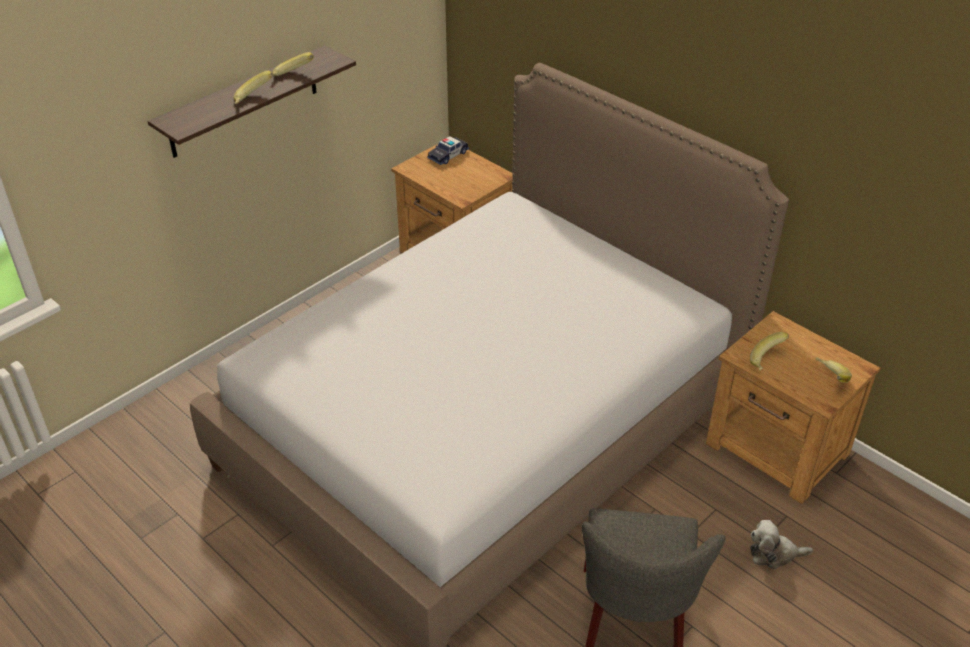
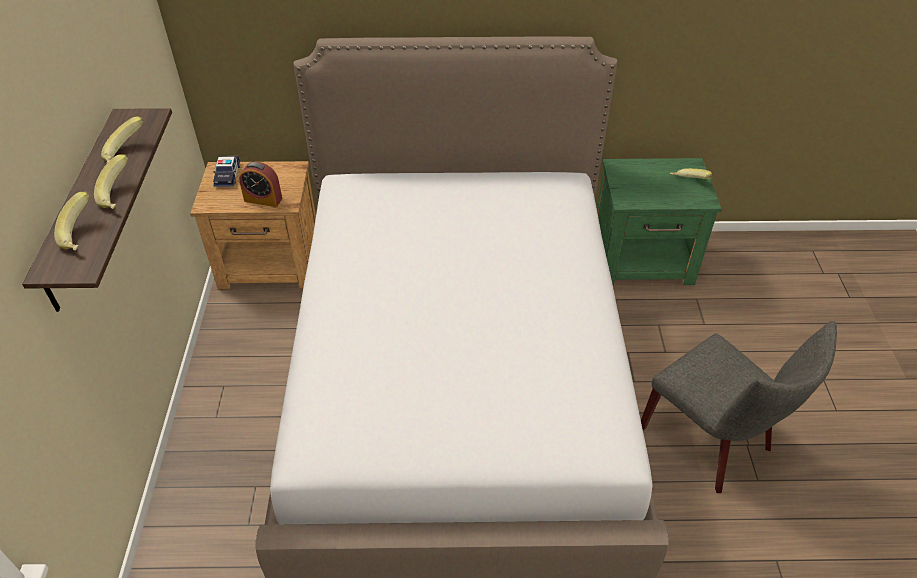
camera: 45 degrees left, 5 degrees up
(449, 186) = (263, 199): none -> alarm clock
(767, 361) = (644, 194): banana -> banana (82, 235)
(774, 554) = (719, 328): plush toy -> none
(777, 451) = (643, 260): brown nightstand -> green nightstand

